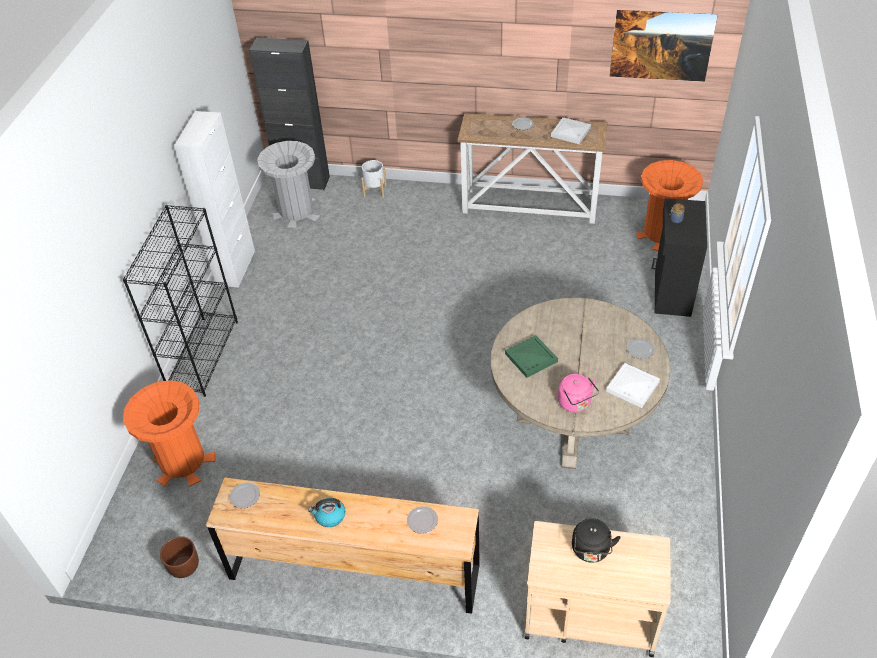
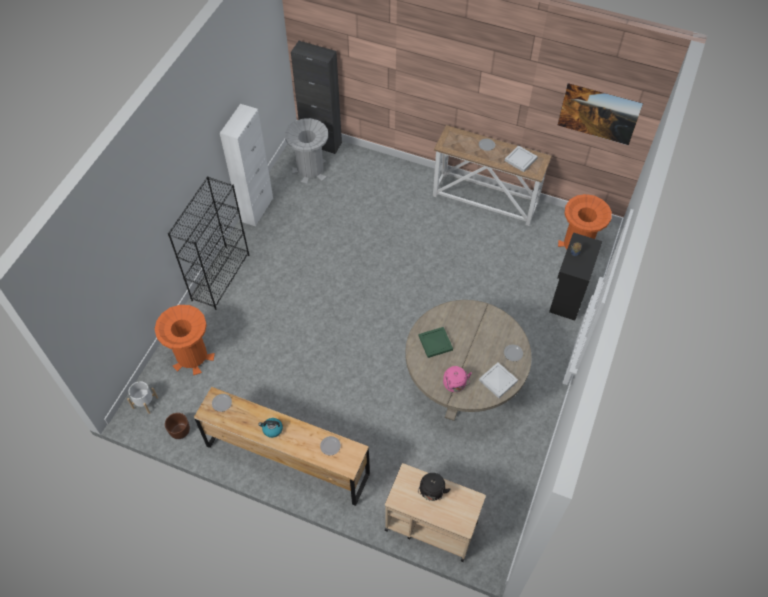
camera: 10 degrees right, 10 degrees up
(374, 190) = (372, 162): white planter -> white planter (145, 402)

